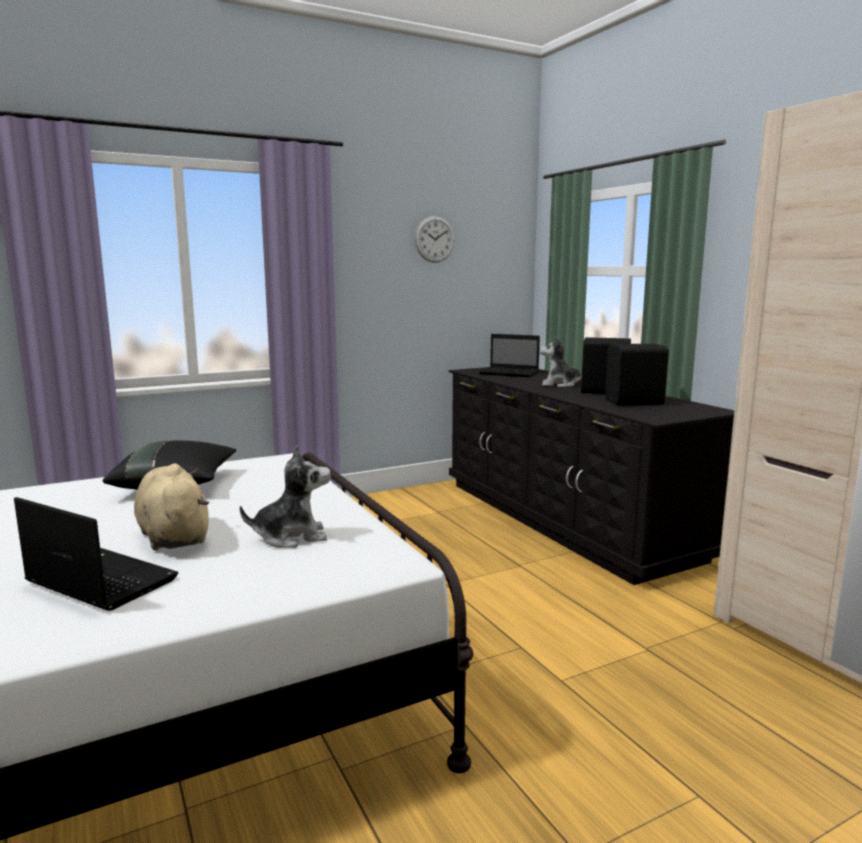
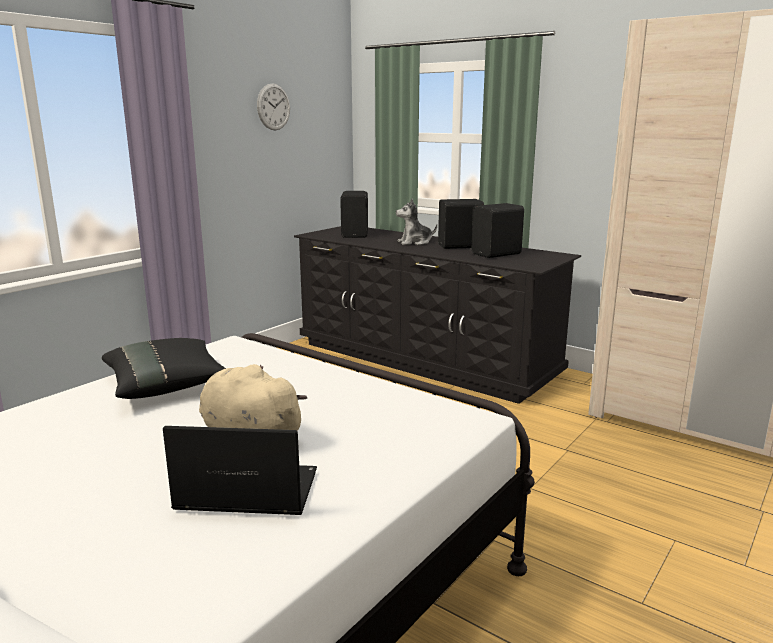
camera: 25 degrees left, 5 degrees up
(291, 537) = (358, 414): plush toy -> none
(510, 373) = (356, 234): laptop -> black speaker

